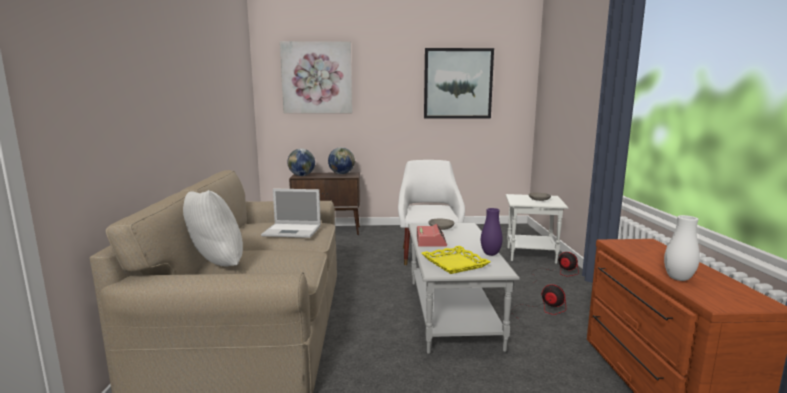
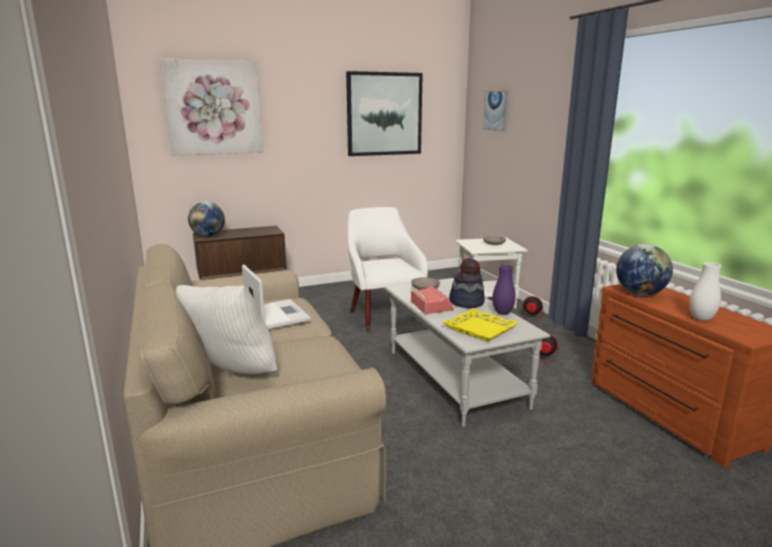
camera: 20 degrees left, 5 degrees up
(293, 231) = (276, 314): laptop -> laptop turned 105 degrees counterclockwise
(341, 174) = (257, 229): globe -> globe (640, 293)
(466, 242) = (466, 302): none -> hat
(557, 78) = (496, 110): none -> picture

